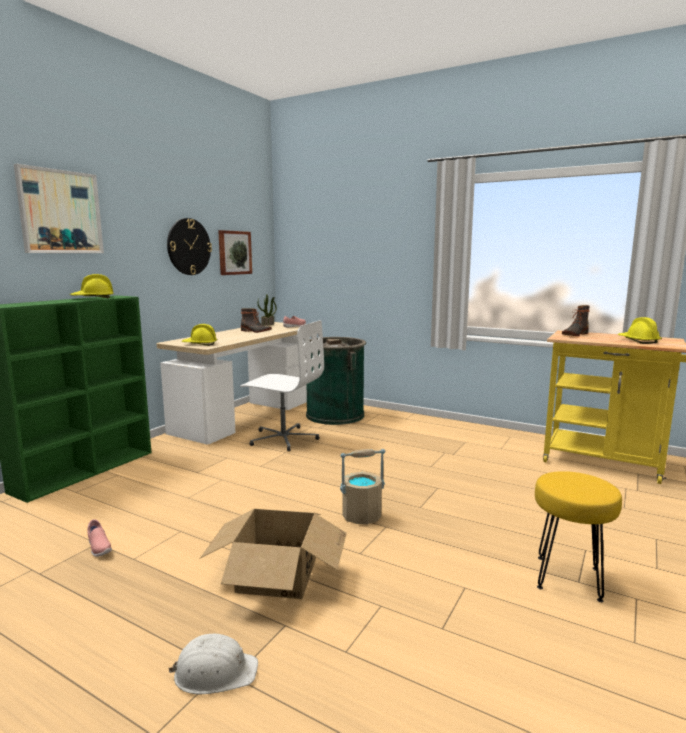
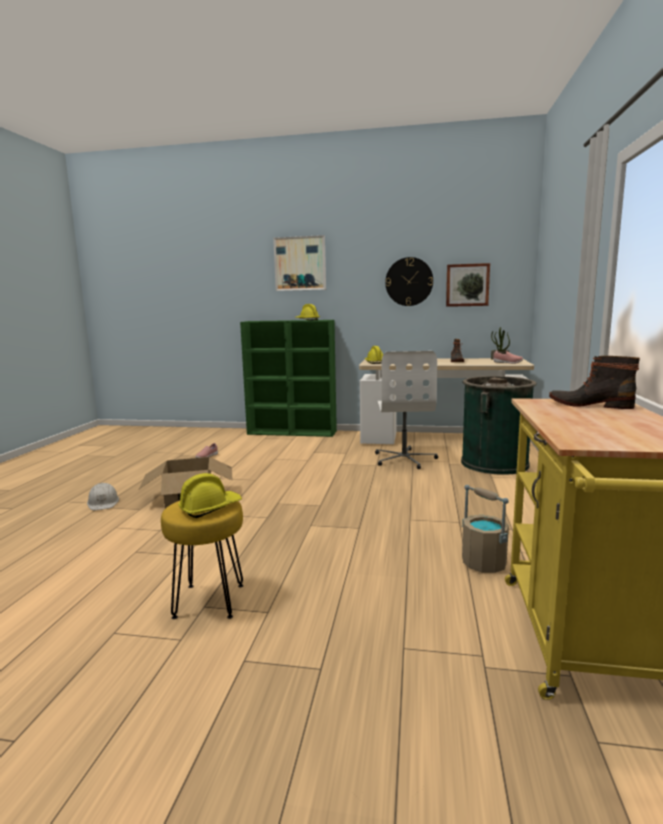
camera: 70 degrees right, 0 degrees up
(361, 516) = (279, 507): beige bucket -> beige bucket (483, 563)
(638, 341) = (598, 428): yellow hard hat -> yellow hard hat (210, 508)

